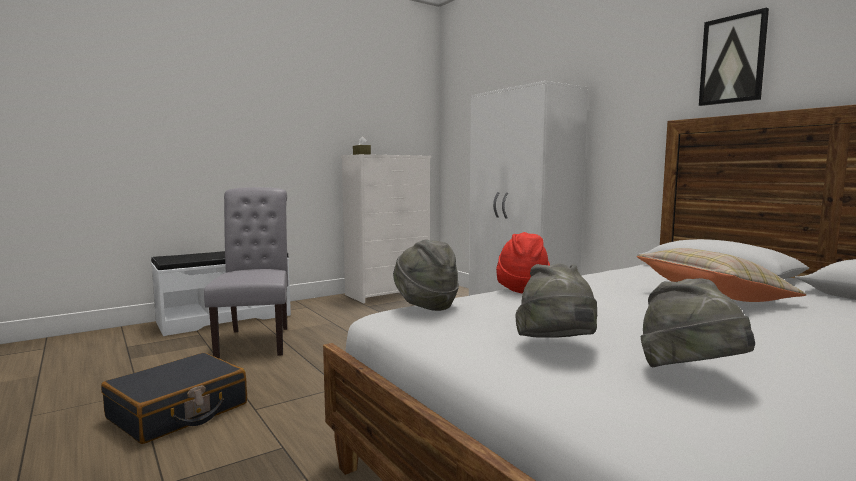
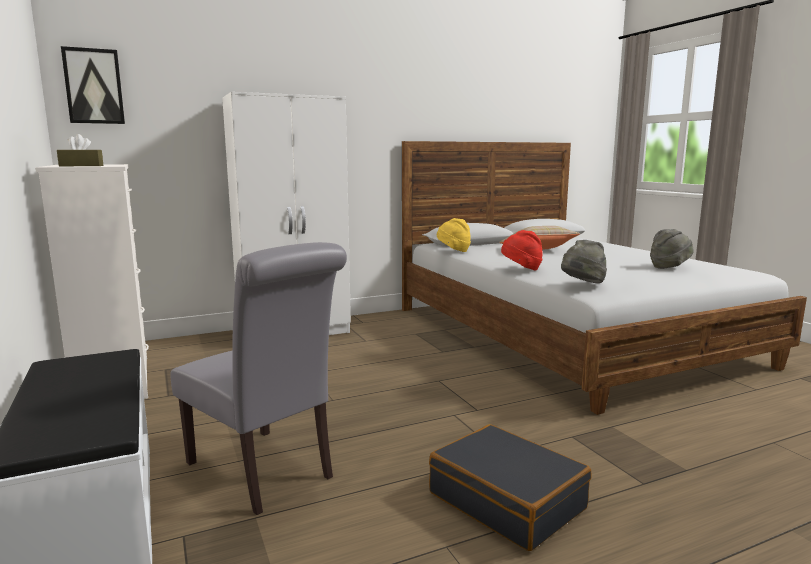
camera: 80 degrees left, 5 degrees up
(256, 340) = (265, 473): grey chair -> grey chair turned 135 degrees counterclockwise
(557, 347) = (647, 275): grey hat -> none
(625, 268) = (453, 251): none -> yellow hat
(733, 60) = (436, 103): picture -> picture (94, 86)

